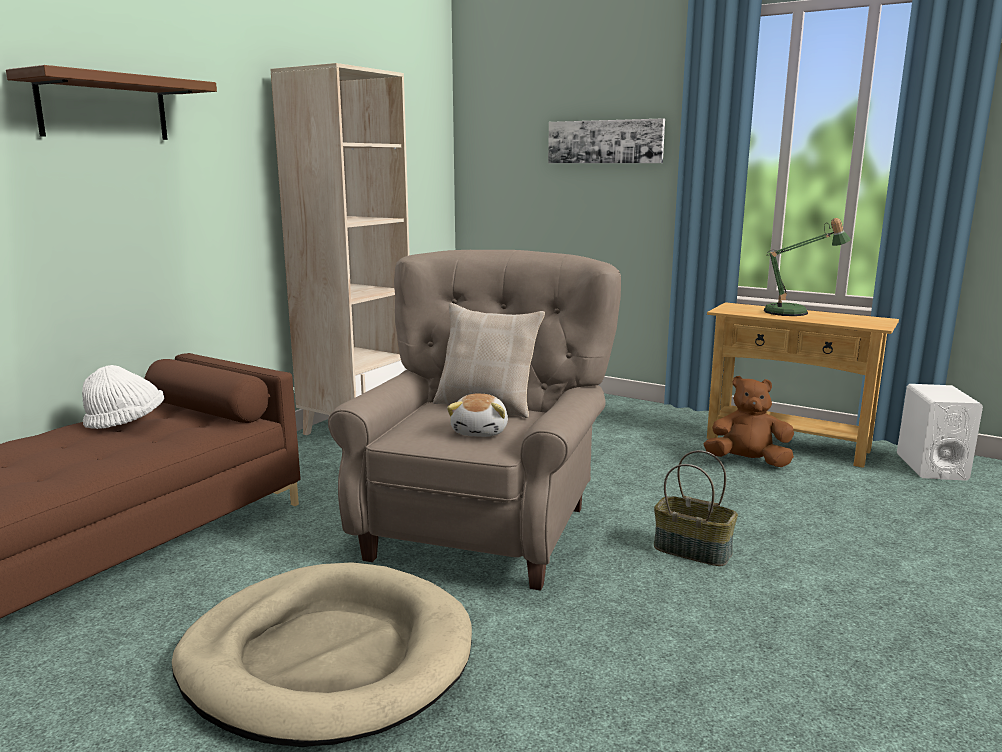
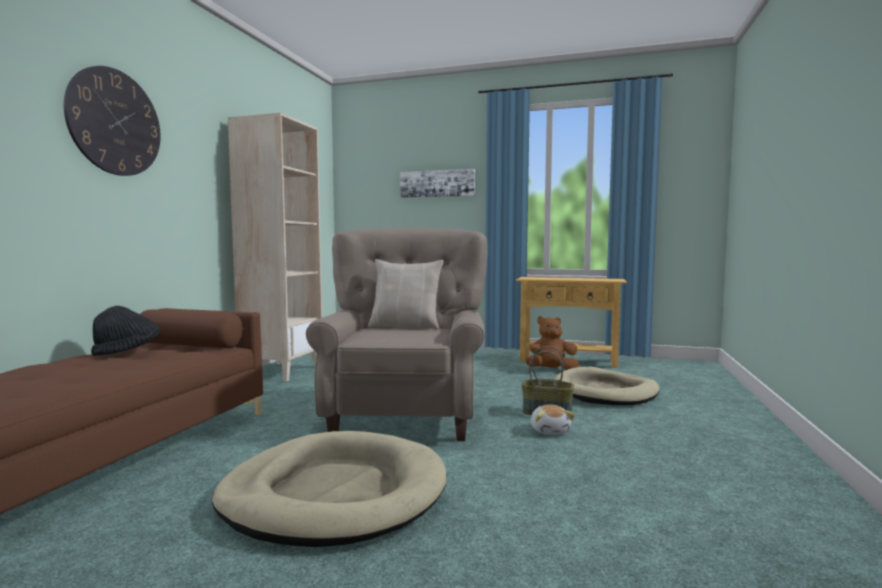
camera: 15 degrees left, 10 degrees down
(103, 108) = (115, 122): brown shelf -> wall clock
(126, 423) = (128, 352): white hat -> black hat
(481, 431) = (414, 335): plush toy -> plush toy (550, 430)
(793, 312) = (565, 278): table lamp -> none
(811, 518) = (605, 392): none -> beige dog bed
(931, 467) = (653, 365): white speaker -> none

